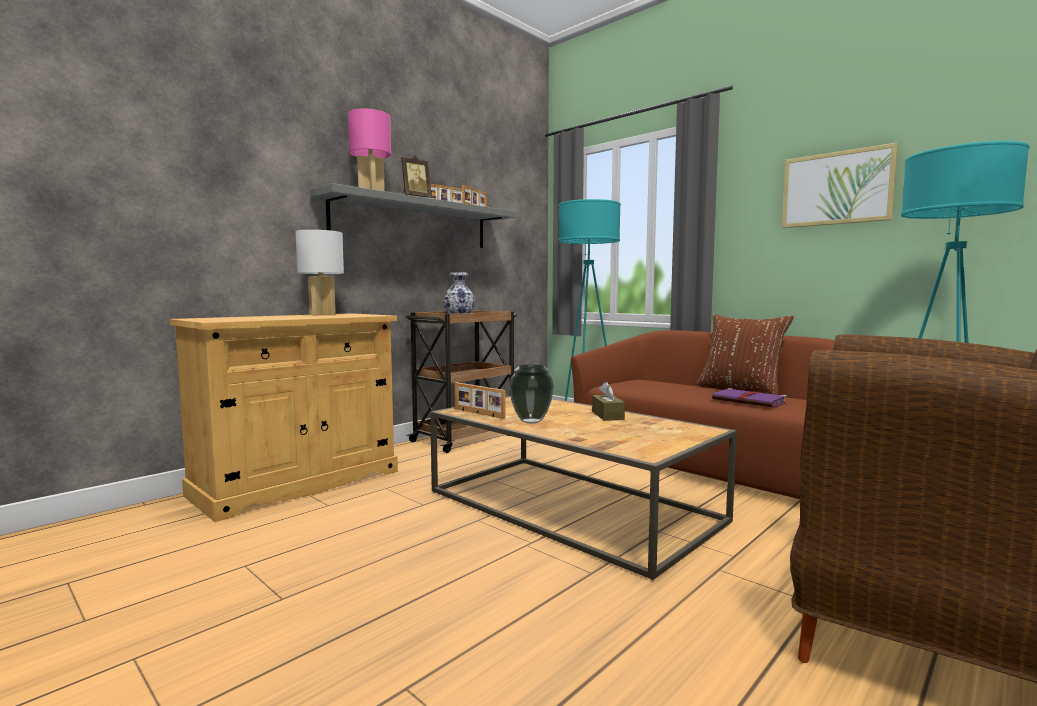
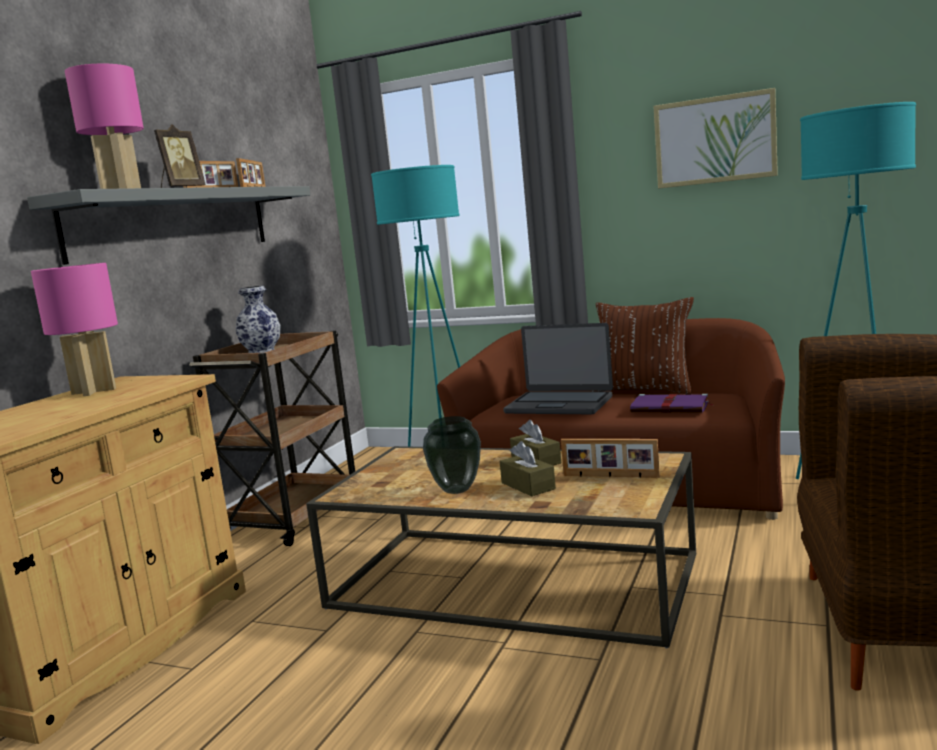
camera: 20 degrees left, 5 degrees up
(323, 315) = (95, 391): white table lamp -> pink table lamp
(478, 413) = (376, 492): picture frame -> picture frame (610, 476)
(583, 427) = (528, 486): none -> brown tissue box
(663, 388) = (559, 404): none -> laptop

